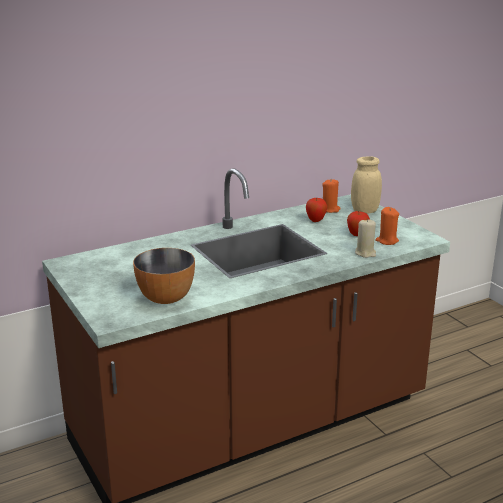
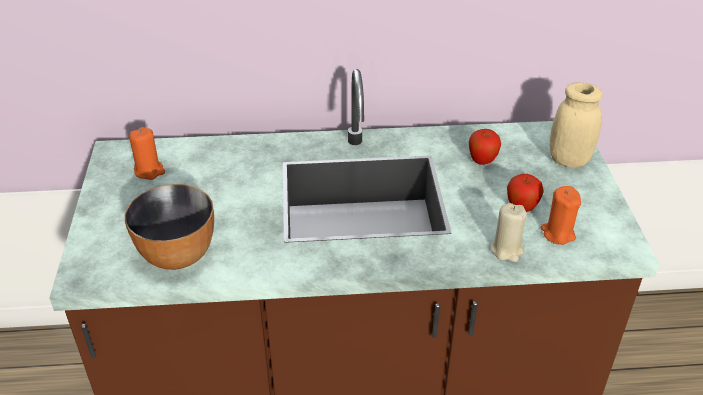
camera: 25 degrees right, 15 degrees up
(330, 209) = (518, 144): orange candle -> orange candle (149, 171)

